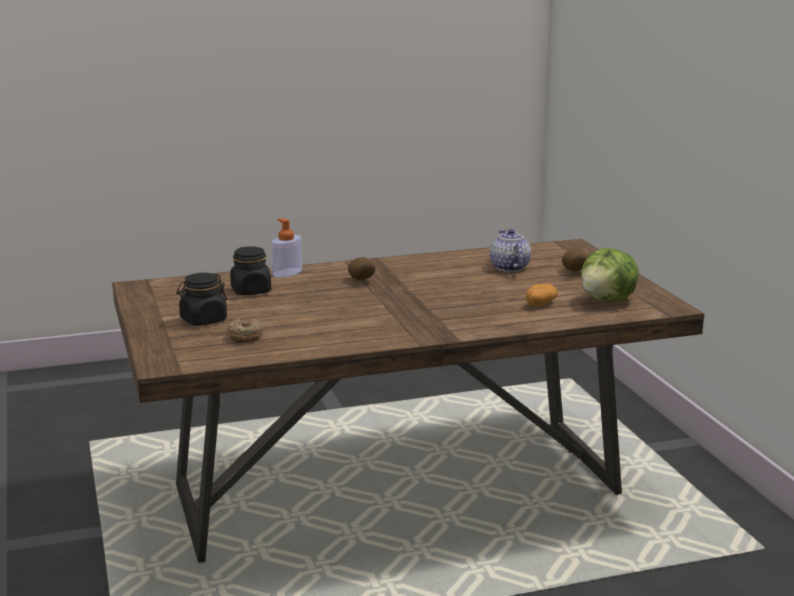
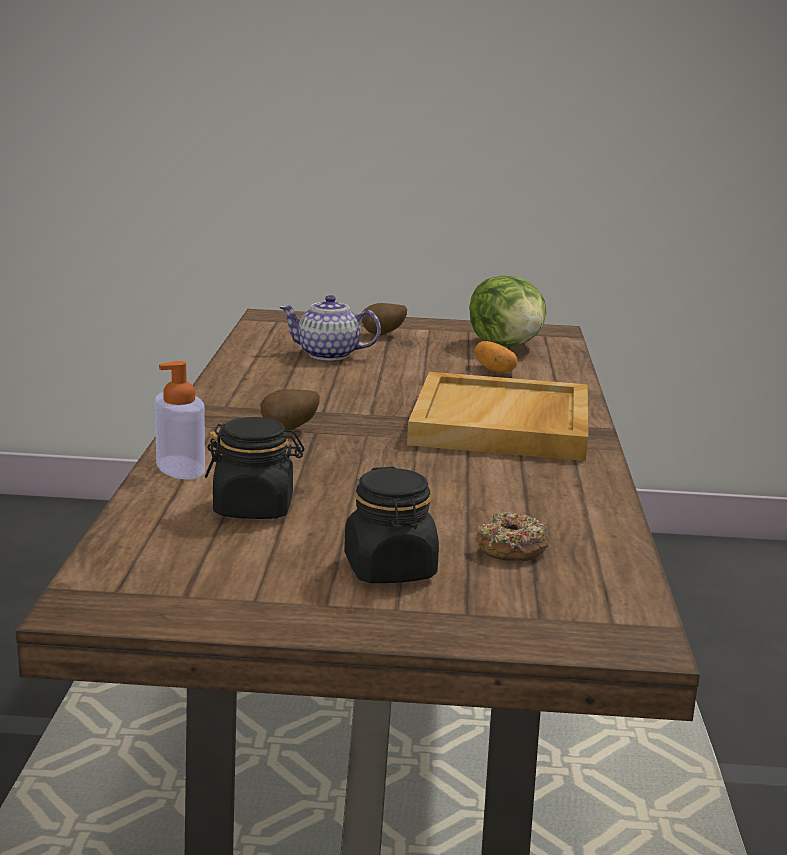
camera: 70 degrees left, 0 degrees up
(429, 317) = (502, 425): none -> beige tray

